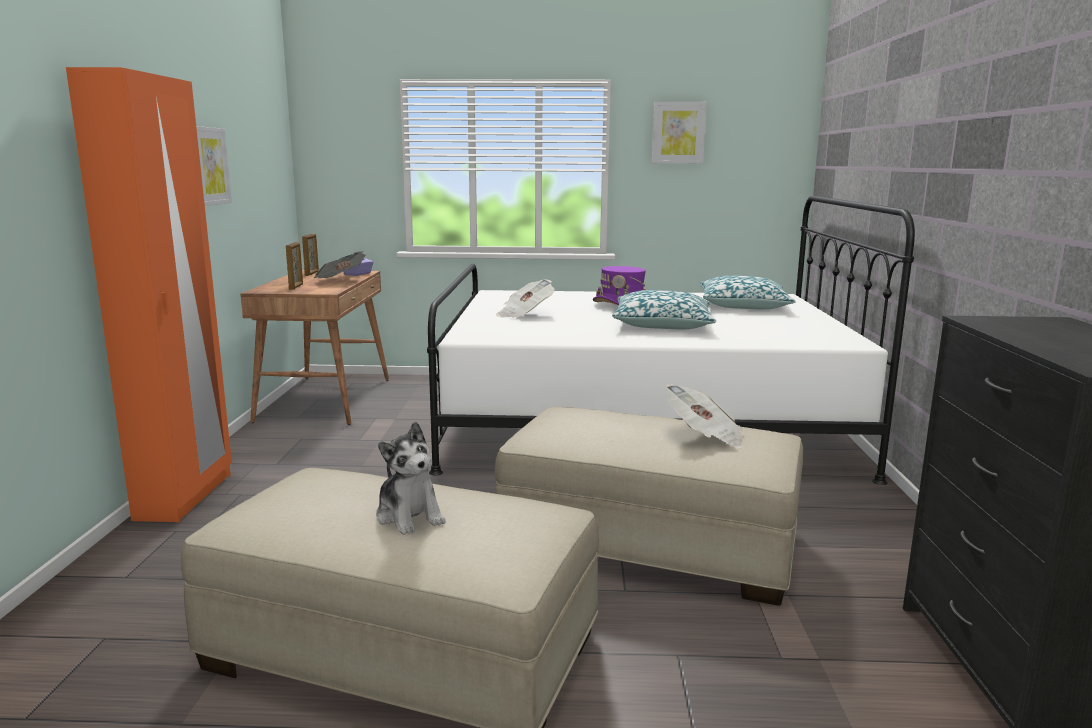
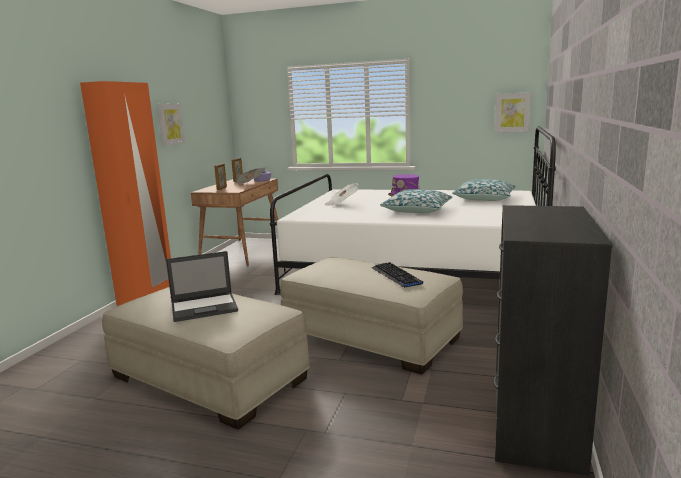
camera: 15 degrees right, 0 degrees up
(409, 516) = (205, 307): plush toy -> laptop
(678, 133) = (453, 89): picture -> picture (512, 112)
(704, 437) = (396, 276): newspaper -> keyboard

